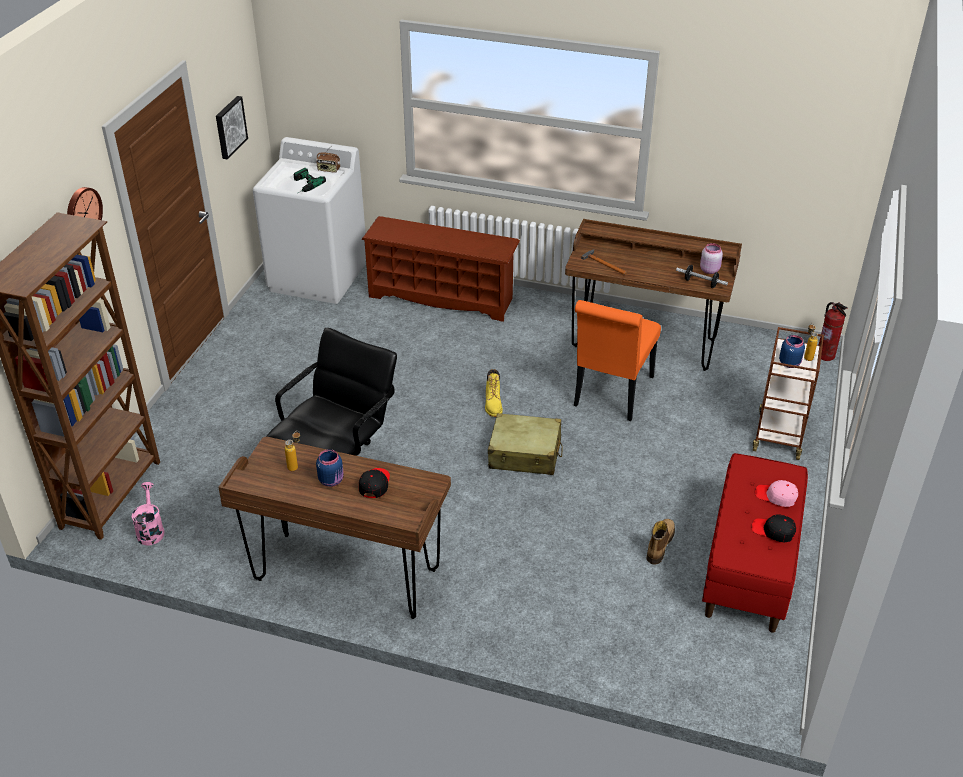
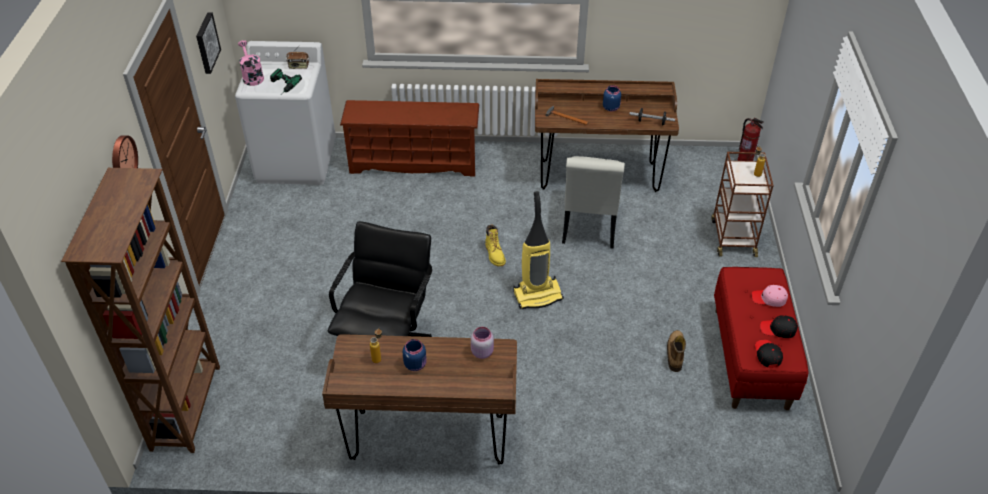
camera: 15 degrees left, 5 degrees up
(150, 530) = (236, 433): pink watering can -> pink watering can (252, 76)
(374, 484) = (454, 361): black cap -> black cap (767, 355)
(525, 454) = (538, 295): beige suitcase -> vacuum cleaner
(611, 395) = (589, 228): orange chair -> white chair
(709, 270) = (653, 109): pink jar -> pink jar (482, 352)
(790, 363) = (744, 181): blue jar -> blue jar (611, 107)

